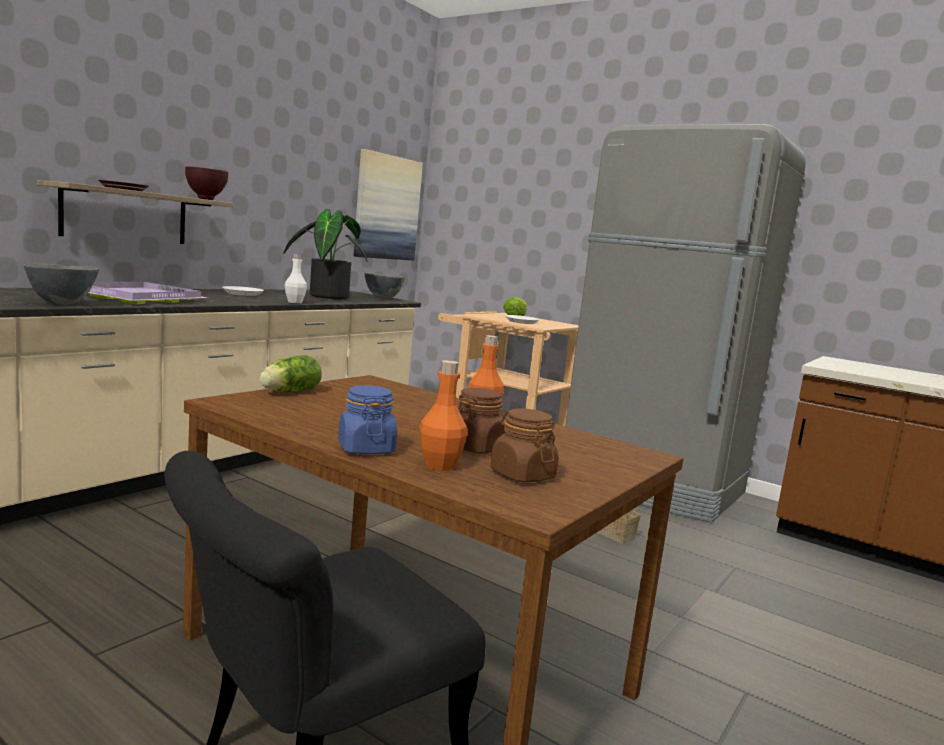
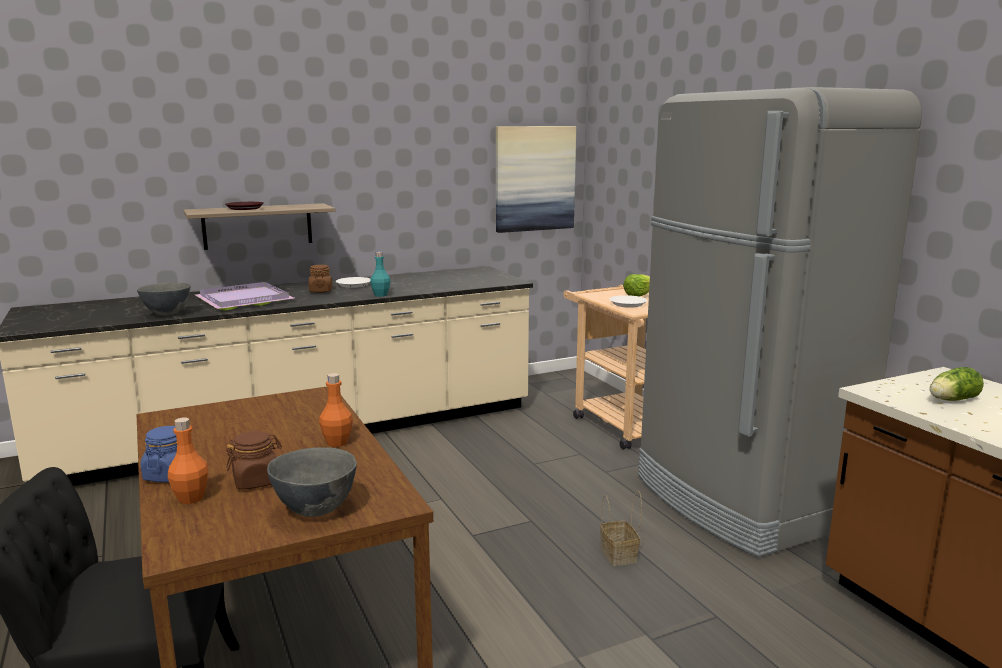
camera: 30 degrees right, 5 degrees up
(206, 199) = (315, 206): brown bowl -> none
(288, 392) = (224, 407): lettuce -> lettuce (951, 400)
(294, 302) = (381, 295): white bottle -> turquoise bottle
(326, 296) = (438, 281): potted plant -> none
(383, 298) = (499, 278): grey bowl -> grey bowl (316, 510)
(522, 475) = (235, 515): brown jar -> brown jar (321, 291)

